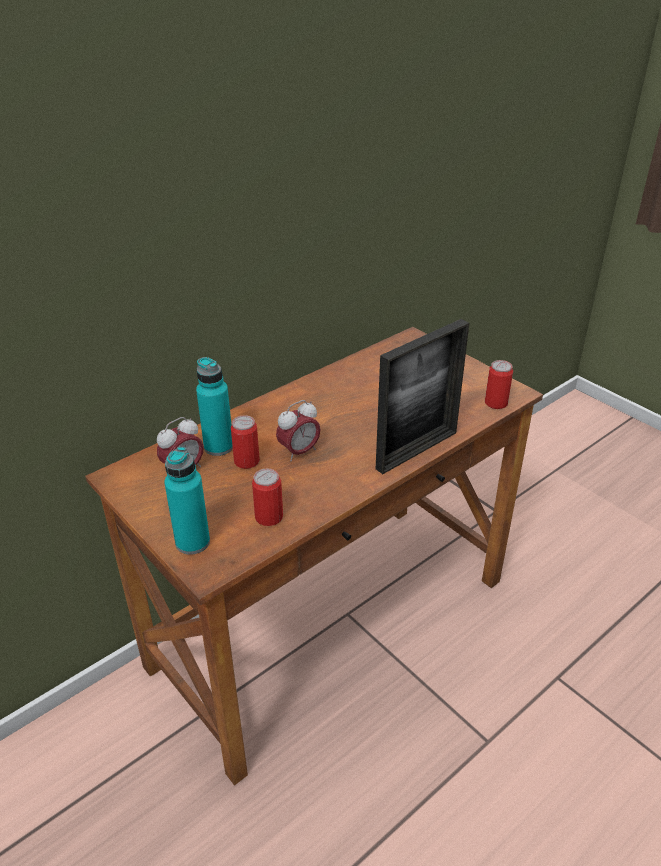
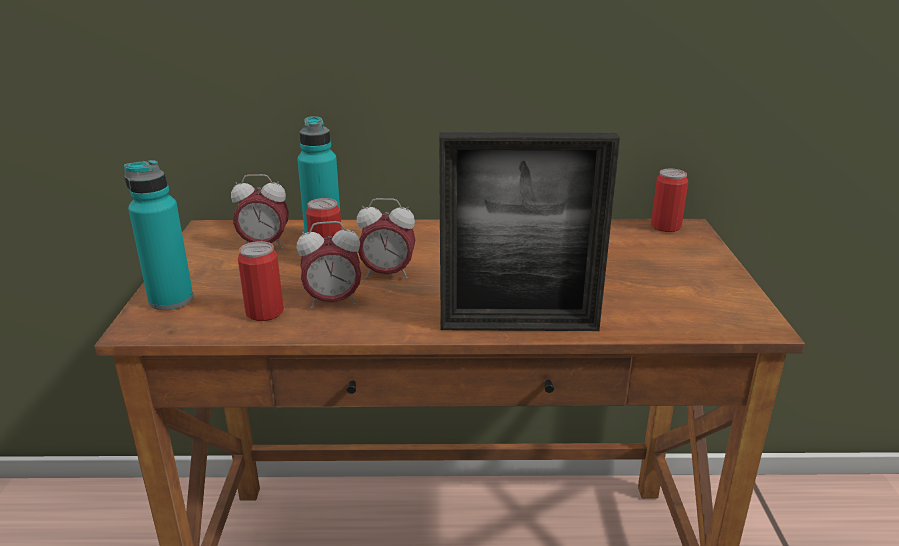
camera: 40 degrees right, 10 degrees down
(297, 488) = (333, 302): none -> alarm clock
(496, 403) = (708, 324): can -> can (665, 226)

